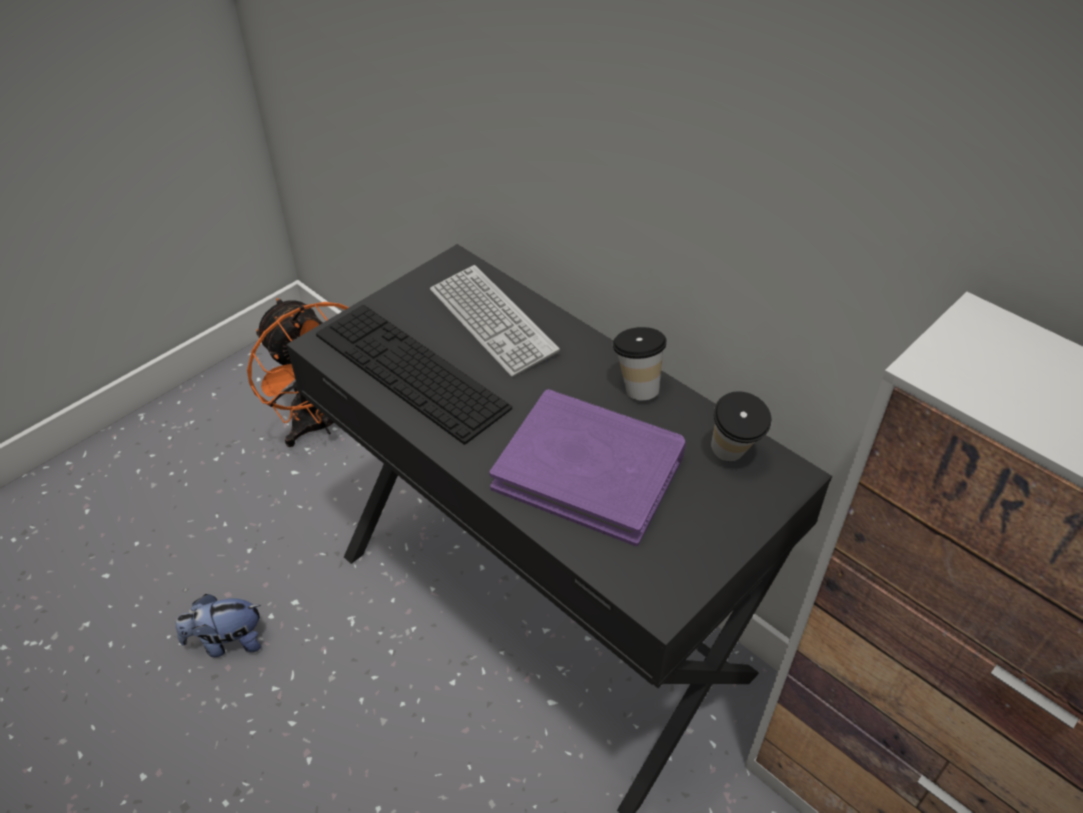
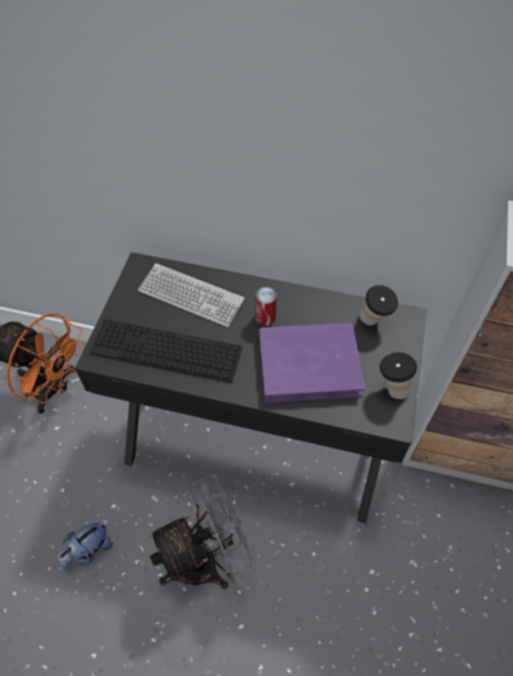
camera: 30 degrees left, 10 degrees up
(365, 738) = (207, 559): none -> grey fan
(573, 386) = (265, 317): none -> can
(636, 386) = (299, 302): cup -> cup (391, 387)

